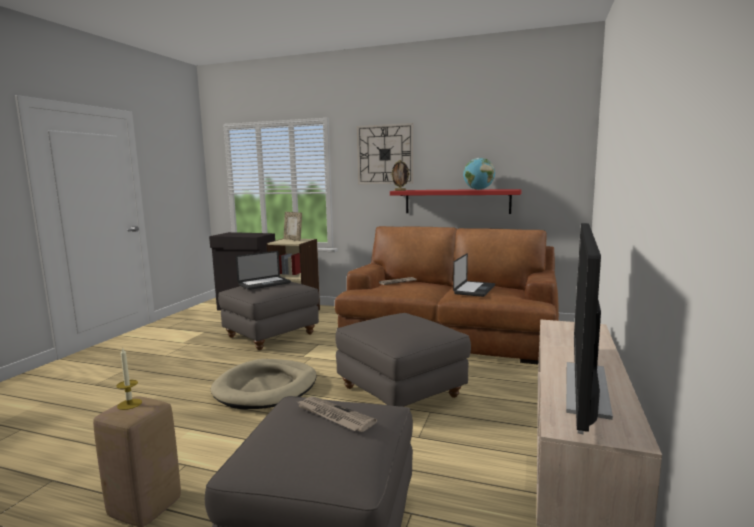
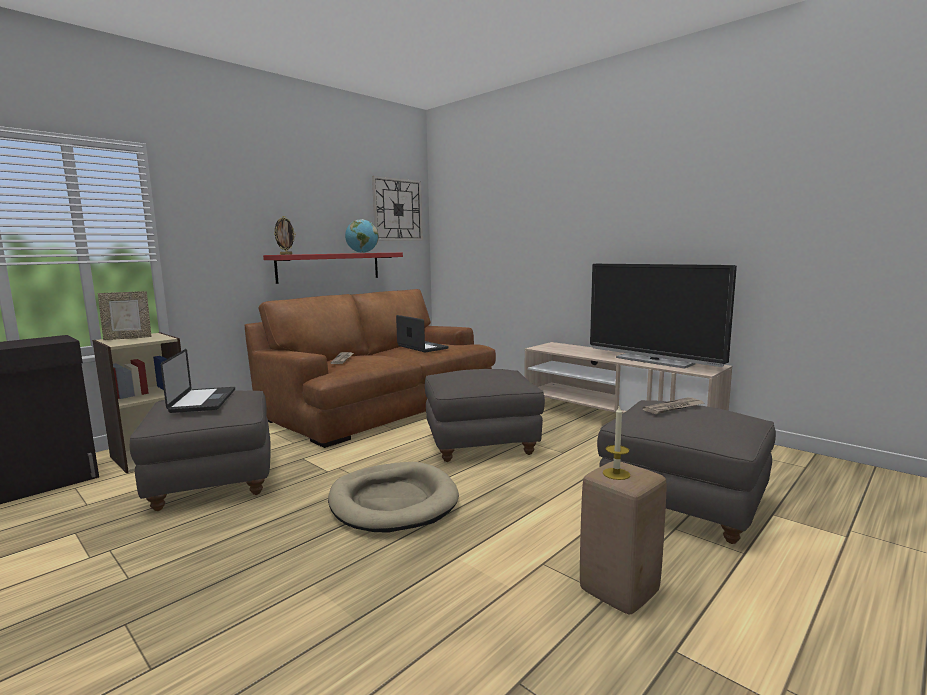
camera: 65 degrees left, 0 degrees up
(385, 154) = (242, 208): wall clock -> wall clock (397, 209)

